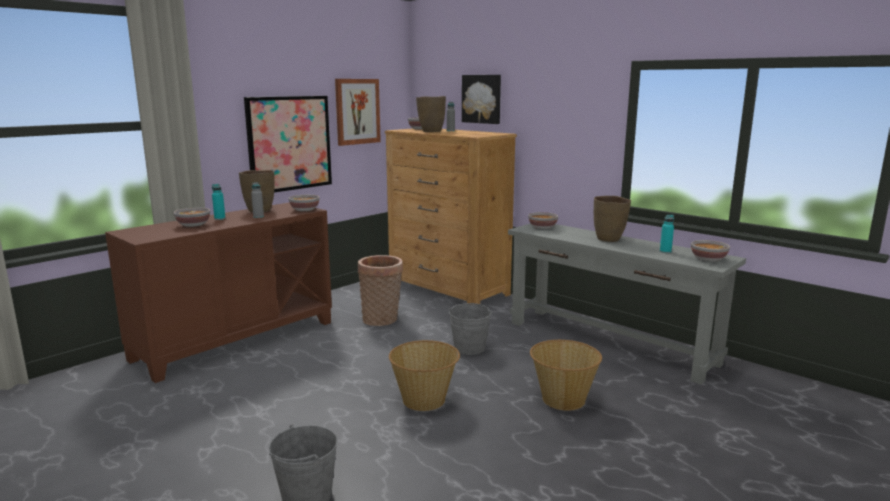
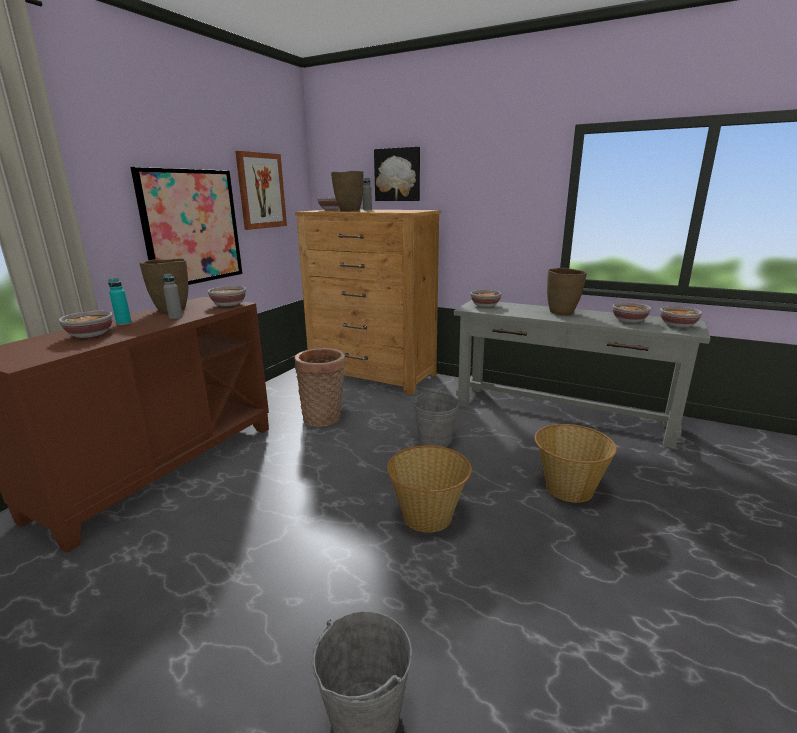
camera: 15 degrees left, 5 degrees up
(665, 251) = (629, 321): turquoise bottle -> bowl

